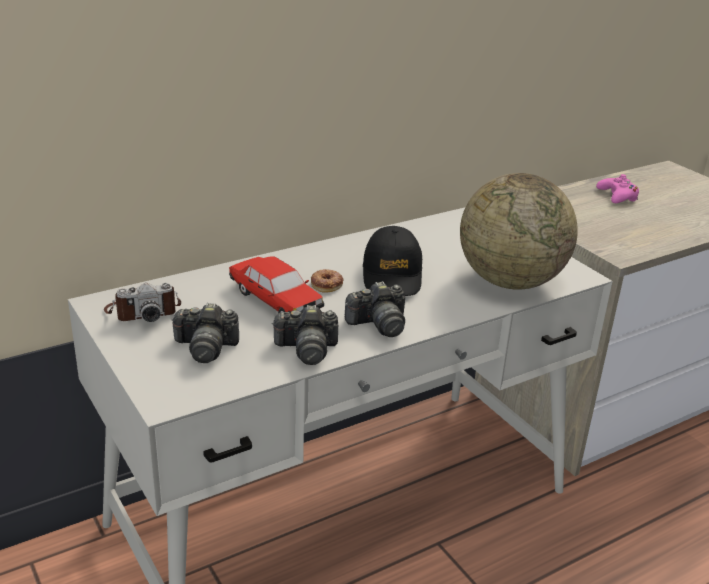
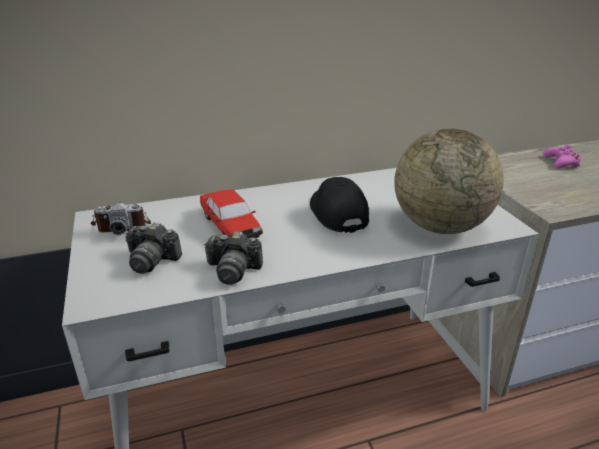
camera: 15 degrees right, 0 degrees up
(327, 284) = (279, 216): donut -> none
(378, 324) = (306, 254): camera -> none
(392, 275) = (337, 213): black cap -> black cap turned 150 degrees clockwise

